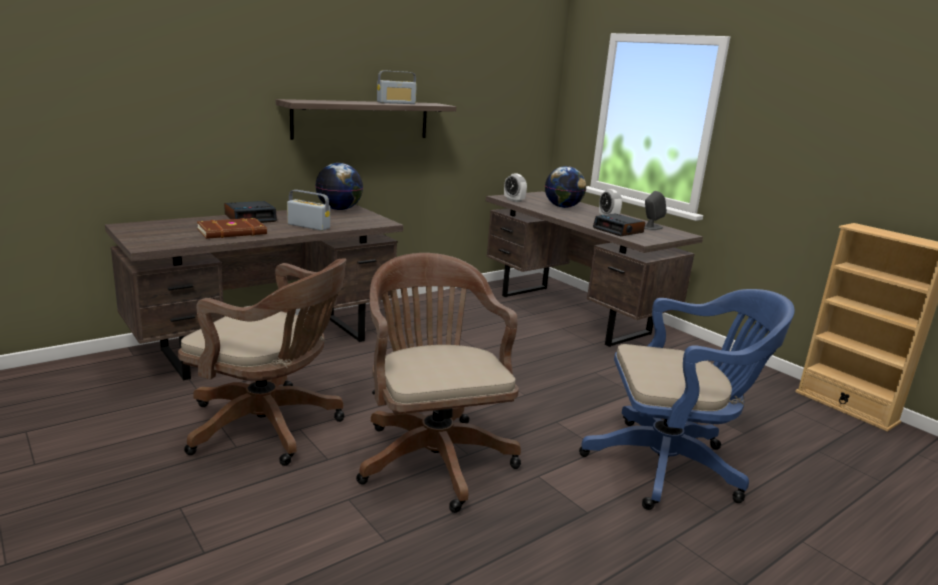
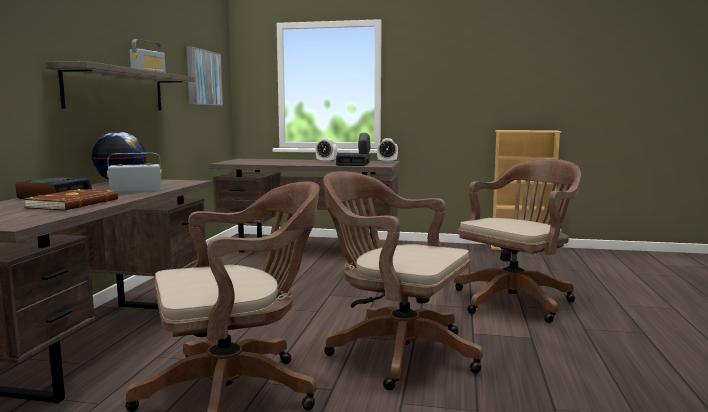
camera: 40 degrees left, 10 degrees down
(504, 99) = (203, 77): none -> picture
(514, 200) = (237, 163): alarm clock -> alarm clock (387, 162)
(563, 207) = (281, 161): globe -> none
(670, 466) = (516, 300): blue office chair -> brown office chair

